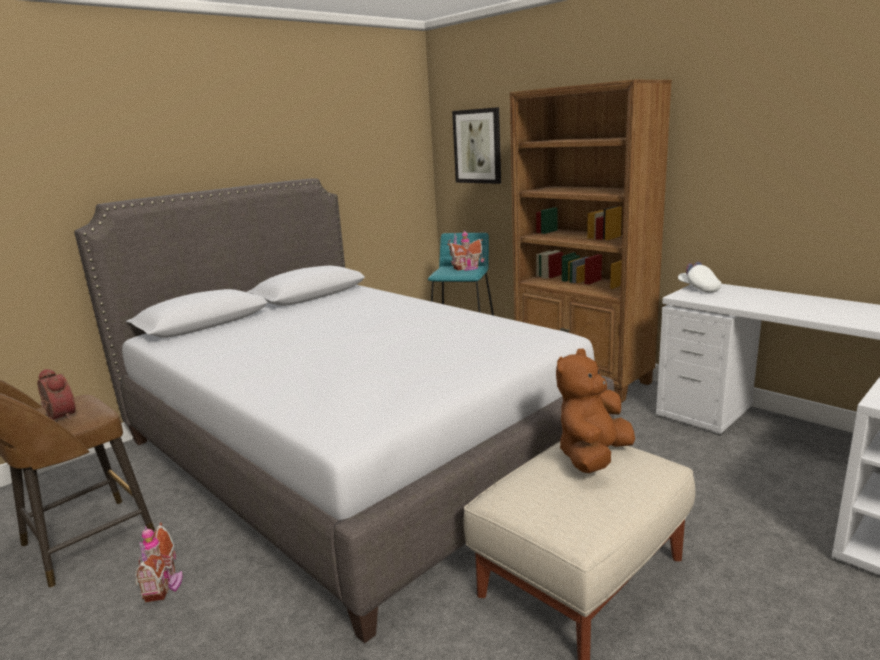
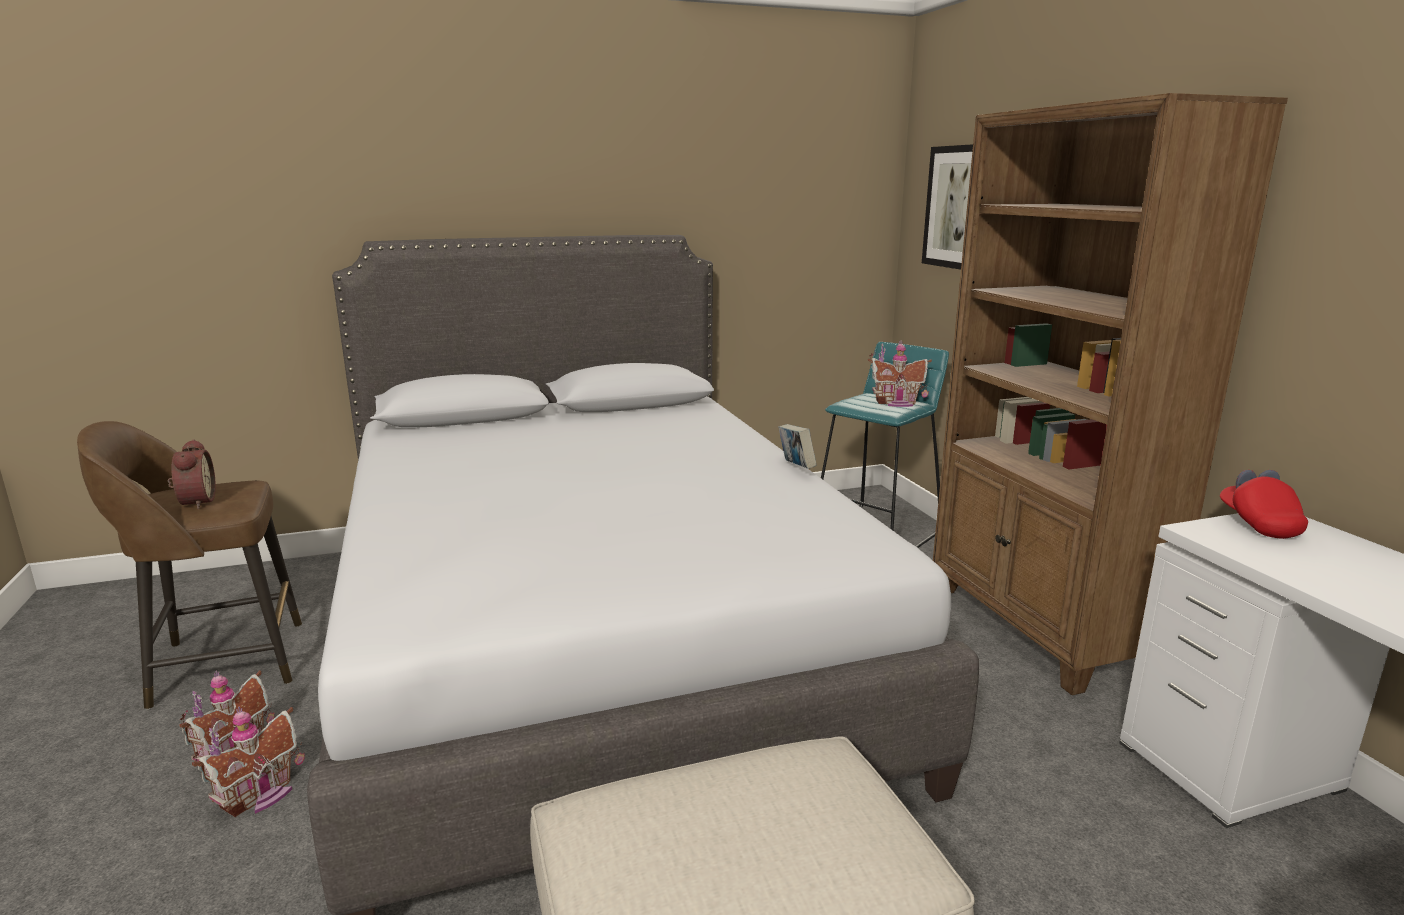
camera: 25 degrees right, 0 degrees up
(210, 599) = (261, 796): none -> toy house
(460, 309) = (796, 468): none -> book
(593, 457) = (795, 797): brown plush toy -> none
(698, 288) = (1258, 523): white cap -> red cap

